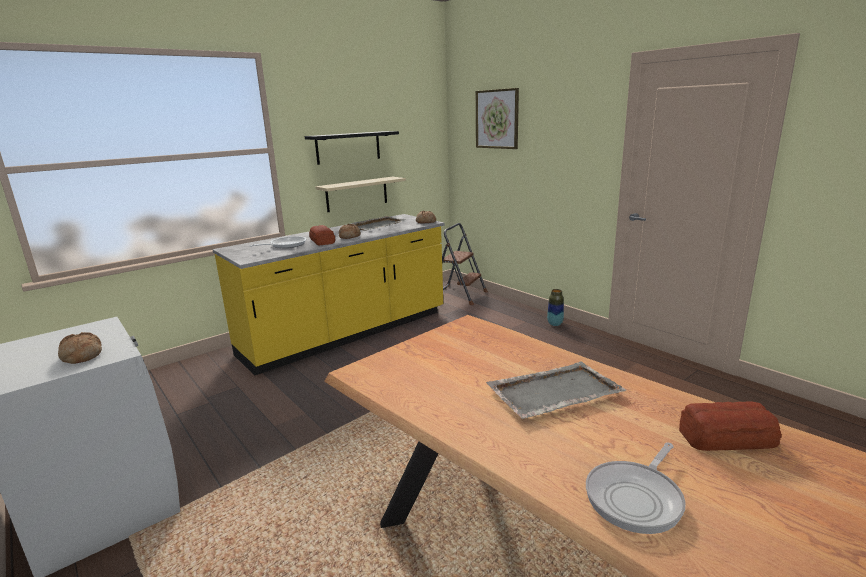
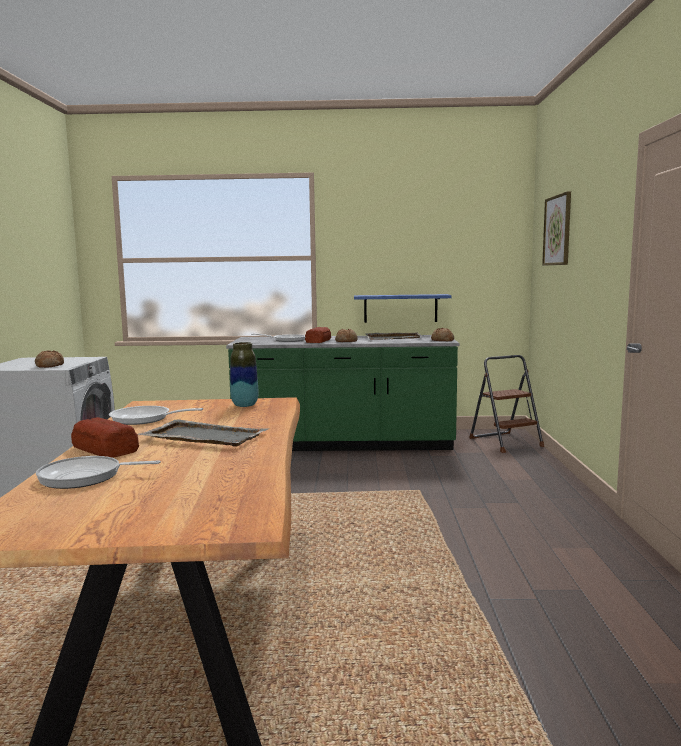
camera: 40 degrees right, 10 degrees down
(347, 334) = (344, 445): yellow counter -> green counter
(348, 147) = (395, 260): black shelf -> none
(357, 194) = (400, 308): beige shelf -> blue shelf
(431, 393) = (145, 419): none -> frying pan
(555, 324) = (563, 490): vase -> vase (244, 405)
(728, 437) = (222, 482): bread -> bread (105, 449)

